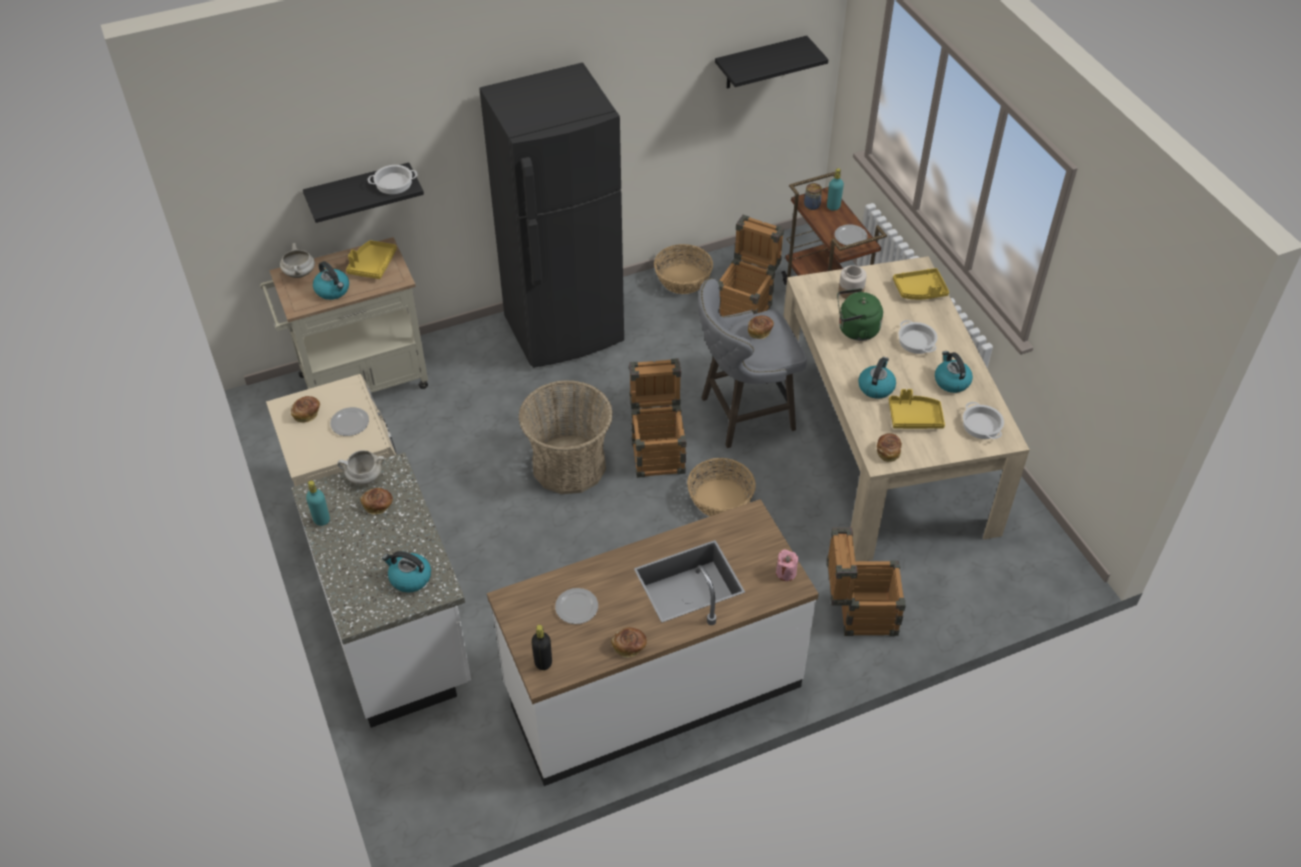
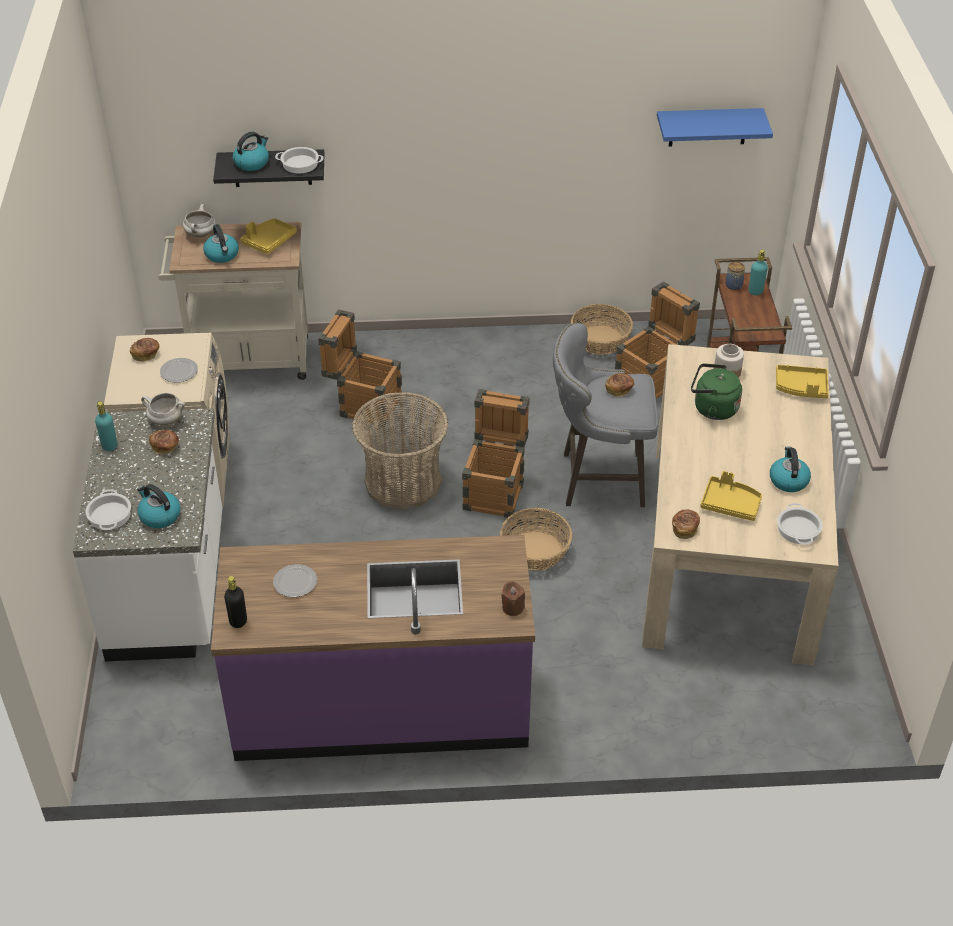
camera: 20 degrees right, 5 degrees down
(564, 330) = (459, 359): black fridge -> none
(629, 646) = (325, 630): bread -> none
(652, 687) = (381, 704): white counter -> purple counter
(760, 63) = (708, 127): black shelf -> blue shelf
(786, 572) = (512, 607): pink candle -> brown candle
(851, 237) = (759, 323): plate -> none
(858, 613) = (622, 695): crate -> crate (363, 404)
(876, 387) = (705, 466): kettle -> kettle (252, 163)
(916, 341) = (771, 434): cooking pot -> cooking pot (109, 515)

